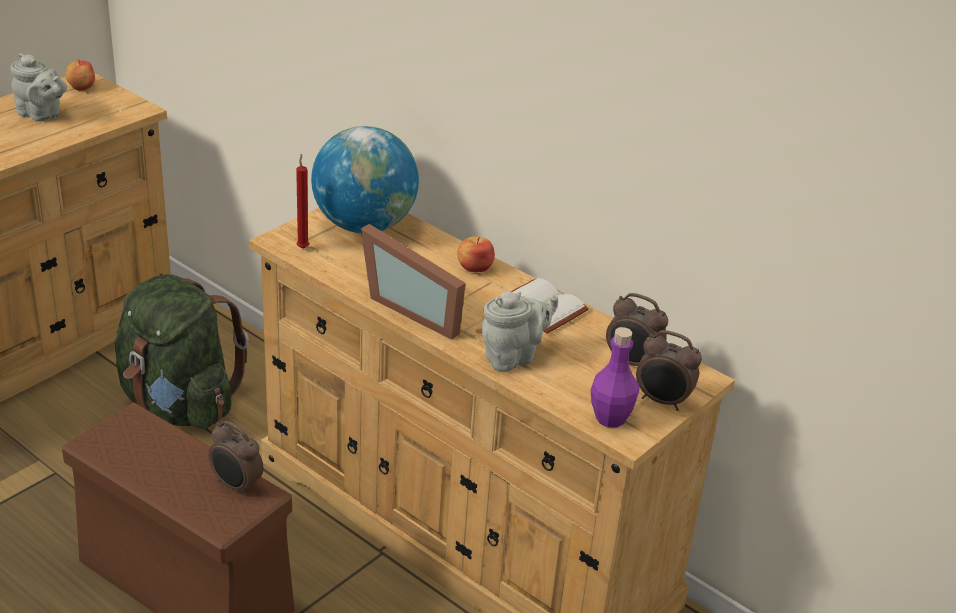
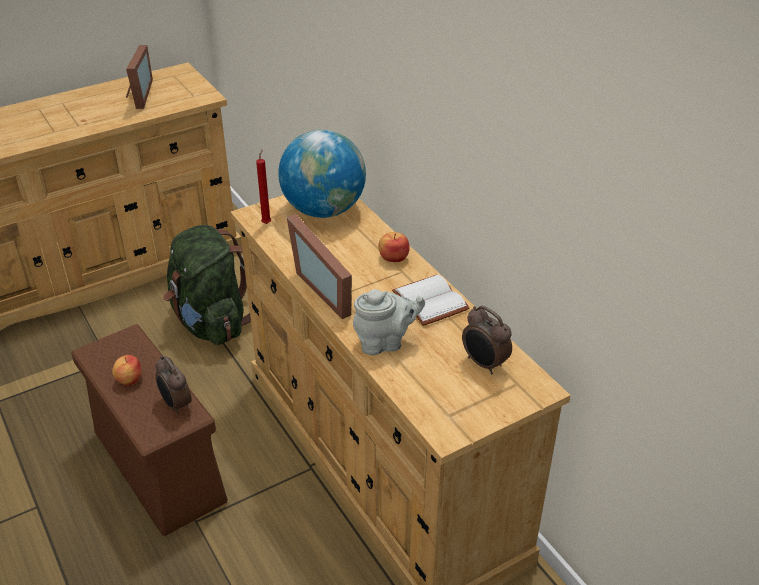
camera: 20 degrees right, 5 degrees up
(42, 115) = (137, 95): grey teapot -> picture frame
(81, 87) = (175, 76): apple -> apple (129, 379)
(610, 418) = (439, 413): purple bottle -> none
(662, 401) = (493, 405): alarm clock -> none

